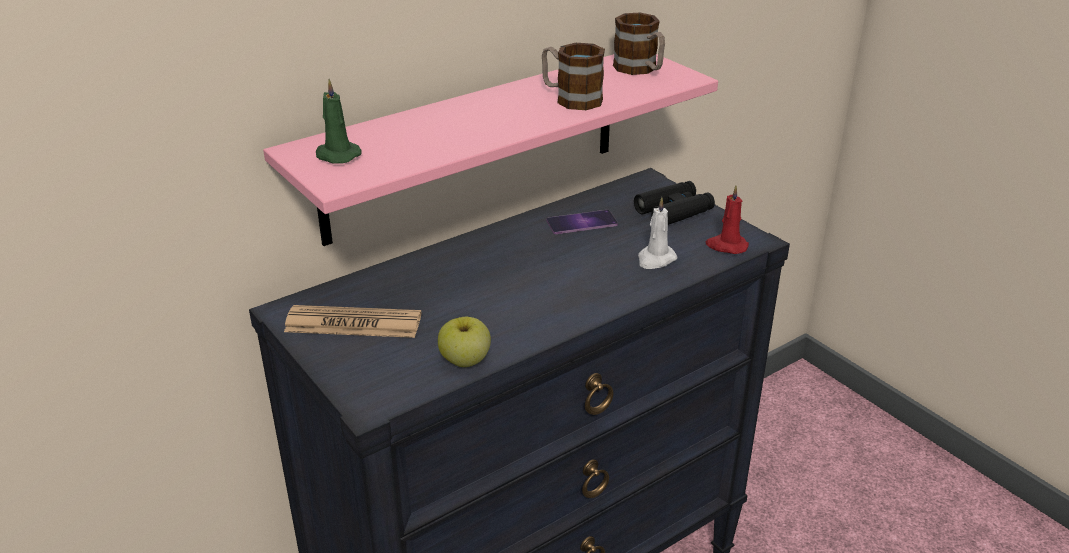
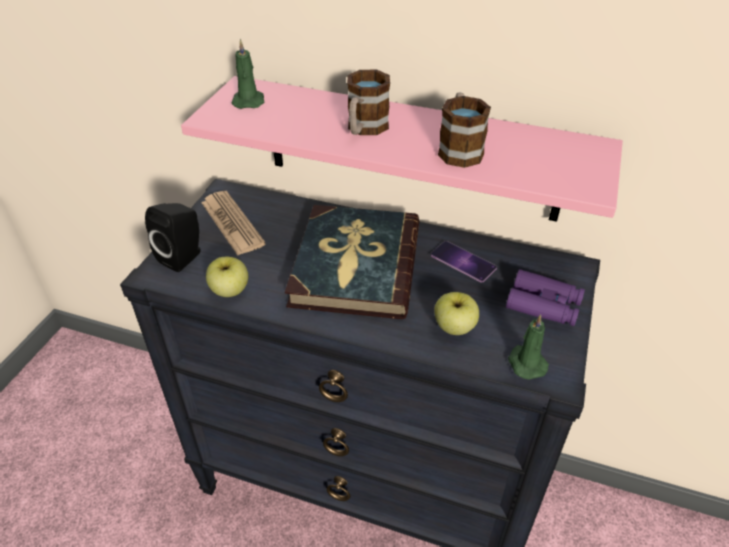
camera: 55 degrees right, 10 degrees up
(368, 374) = (184, 257): none -> black speaker
(518, 276) = (355, 265): none -> book
(640, 70) = (569, 158): mug -> mug (364, 129)
(655, 259) = (454, 327): white candle -> apple
(674, 211) = (543, 305): black binoculars -> purple binoculars
(726, 246) = (526, 363): red candle -> green candle

